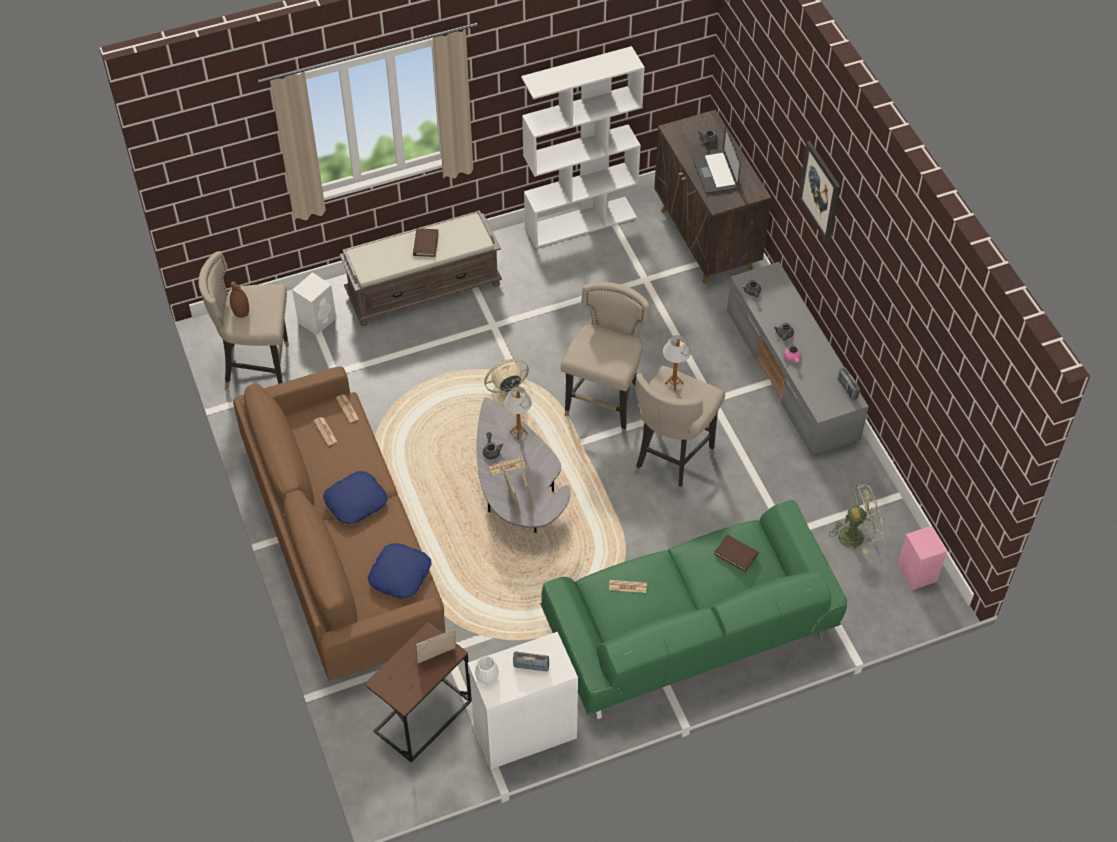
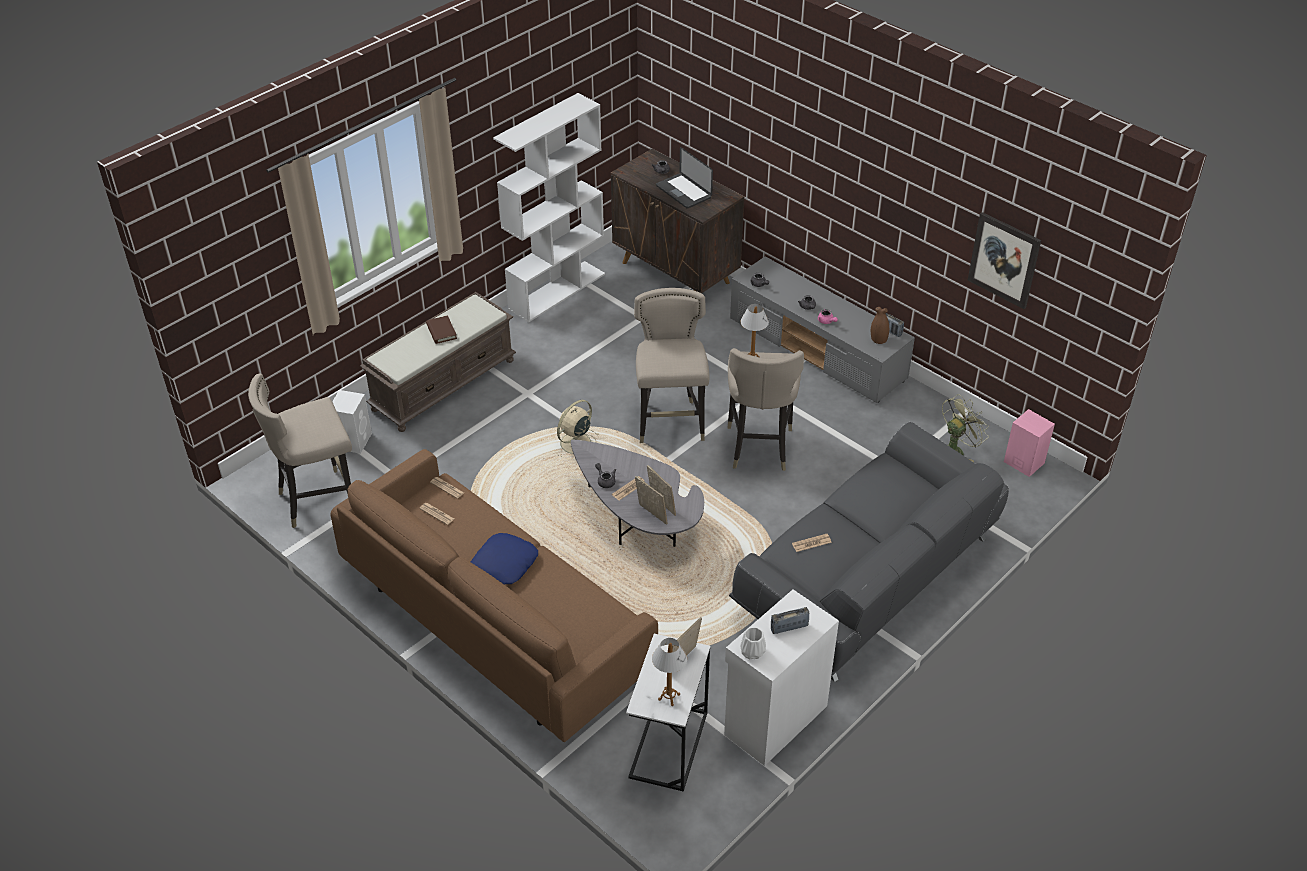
camera: 25 degrees left, 10 degrees down
(241, 311) = (298, 430): brown vase -> brown vase (878, 339)
(399, 574) = (588, 611): blue pillow -> none
(423, 716) = (669, 745): brown side table -> white side table
(518, 432) = (621, 458): table lamp -> table lamp (669, 697)
(689, 632) = (867, 578): green sofa -> grey sofa
(736, 554) = (888, 483): brown book -> none
(820, 192) = (810, 156): picture -> picture (1004, 260)

